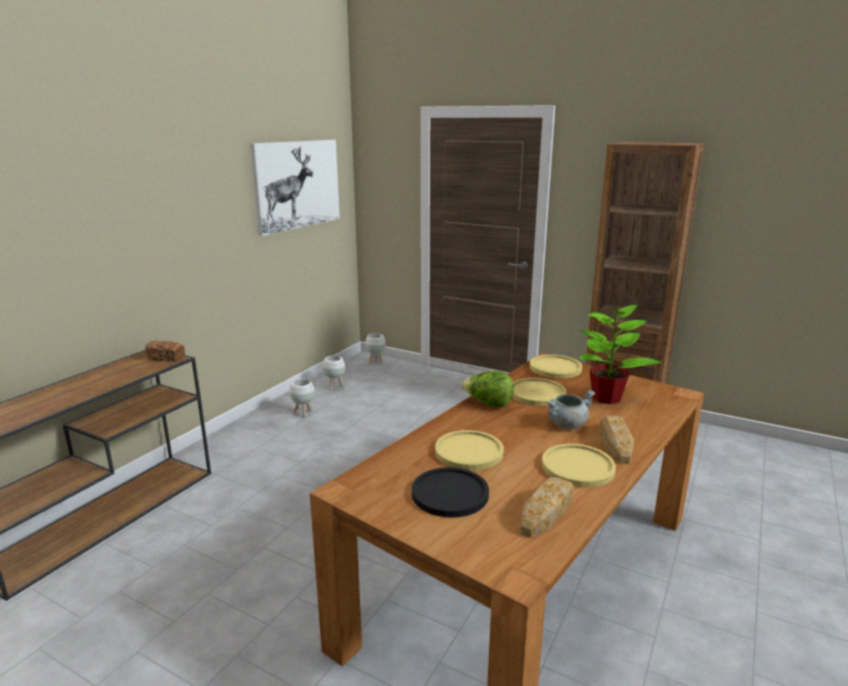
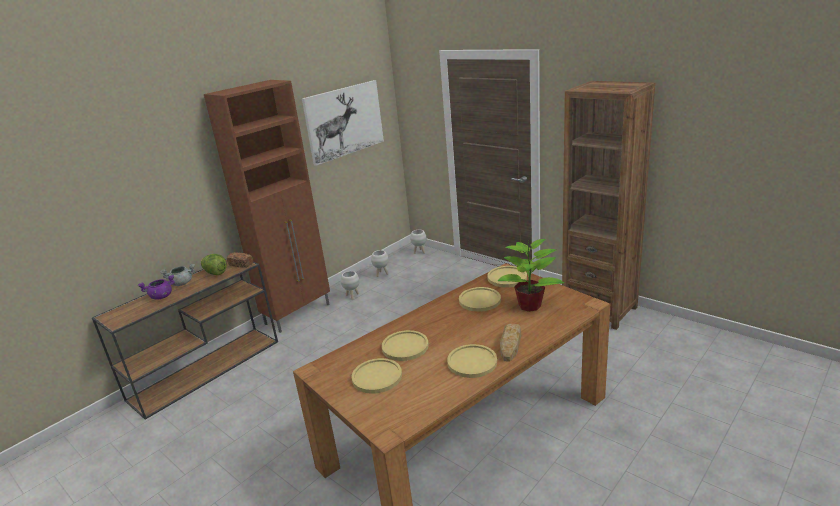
camera: 15 degrees right, 5 degrees up
(44, 400) = (161, 297): none -> purple cooking pot
(232, 436) = (298, 314): none -> brown cabinet
(450, 493) = (377, 377): black plate -> yellow plate
(488, 404) = (439, 308): lettuce -> lettuce (215, 273)
(546, 512) = (431, 393): bread -> none
(567, 424) = (485, 327): grey cooking pot -> grey cooking pot (182, 283)

